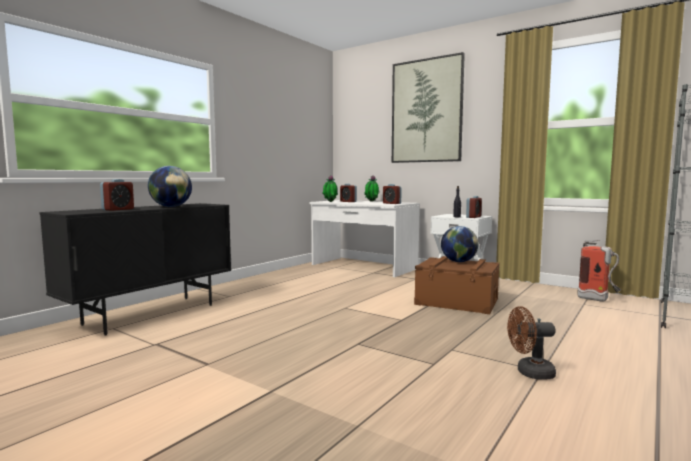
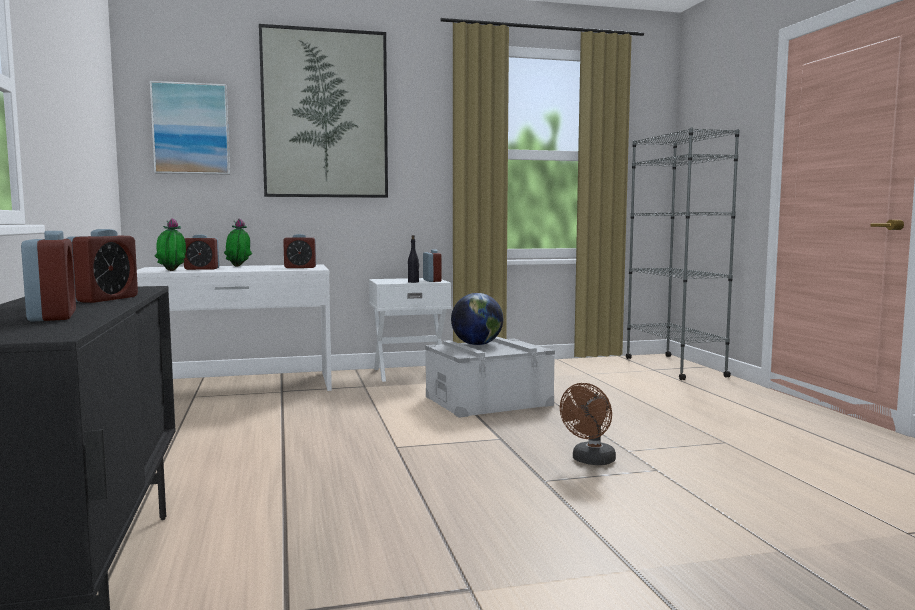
camera: 50 degrees left, 0 degrees up
(171, 207) = (104, 299): globe -> alarm clock
(361, 127) = (191, 129): none -> picture
(457, 301) = (488, 401): brown storage box -> grey storage box
(529, 373) = (724, 447): brown fan -> brown fan (590, 461)
(598, 300) = (586, 367): fire extinguisher -> none

